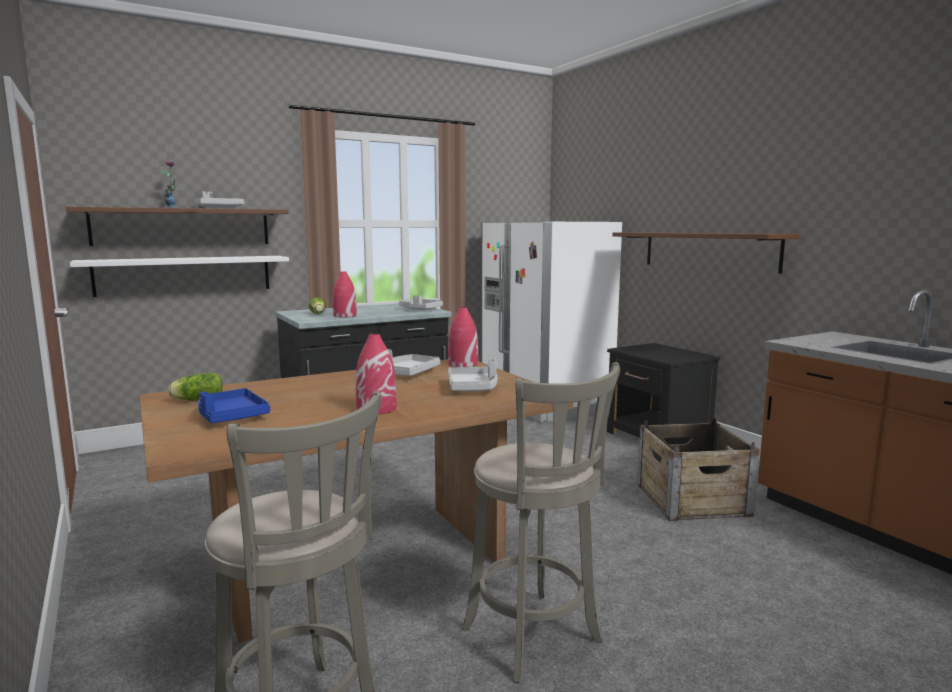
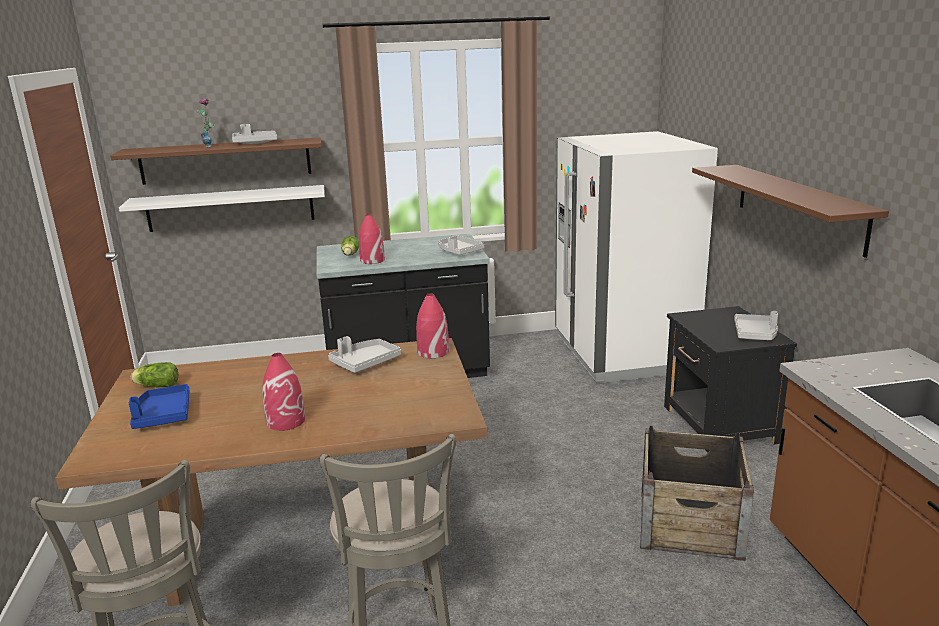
camera: 20 degrees right, 10 degrees up
(473, 388) = (403, 397): grey tray -> grey tray (755, 334)

